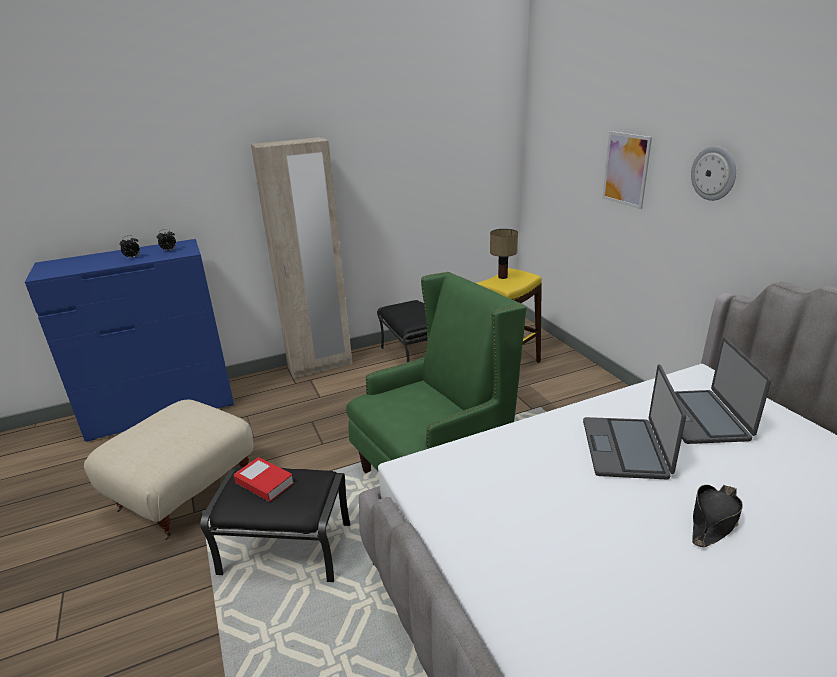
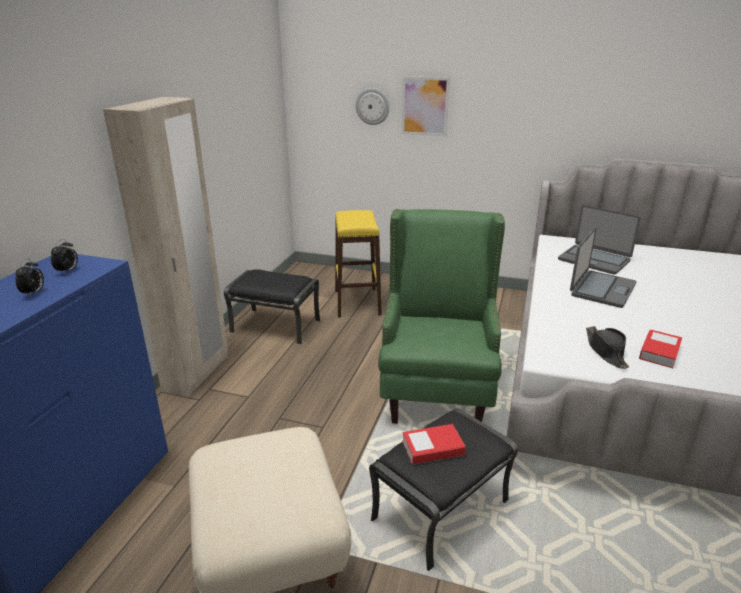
camera: 50 degrees left, 0 degrees up
(502, 277) = (349, 218): table lamp -> none
(525, 537) = (659, 352): none -> book
(626, 448) = (601, 289): laptop -> laptop turned 105 degrees counterclockwise
(713, 520) = (687, 300): black hat -> black hat (605, 351)
(714, 173) = (512, 99): wall clock -> wall clock (372, 106)

